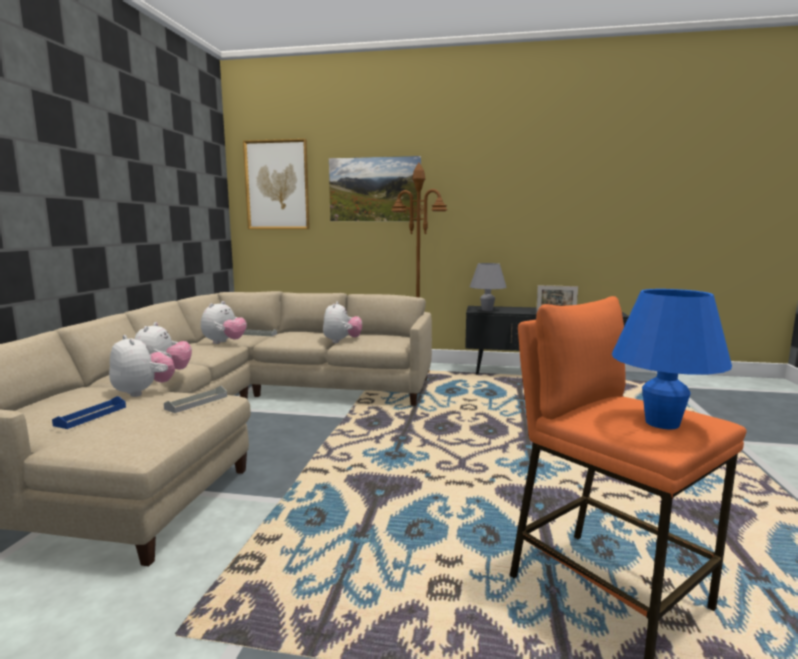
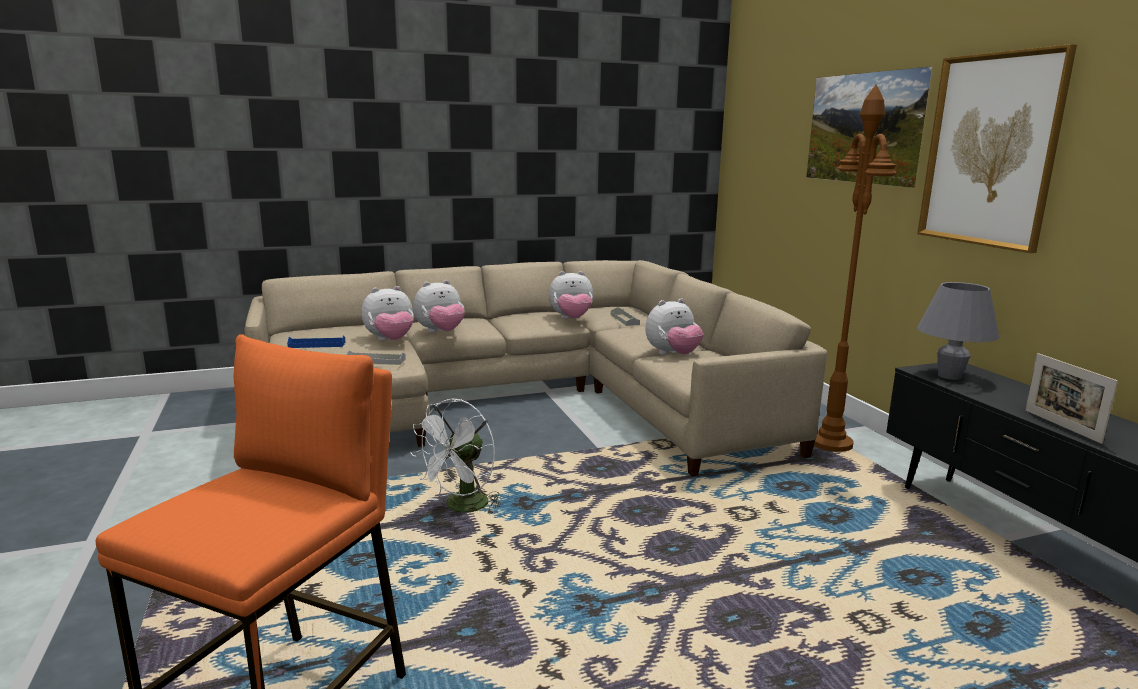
camera: 60 degrees right, 5 degrees up
(143, 392) = (390, 341): plush toy -> plush toy turned 45 degrees clockwise
(277, 185) = (762, 120): picture -> picture (990, 150)
(375, 477) = (461, 508): none -> white fan
(662, 423) = (206, 516): blue table lamp -> none

